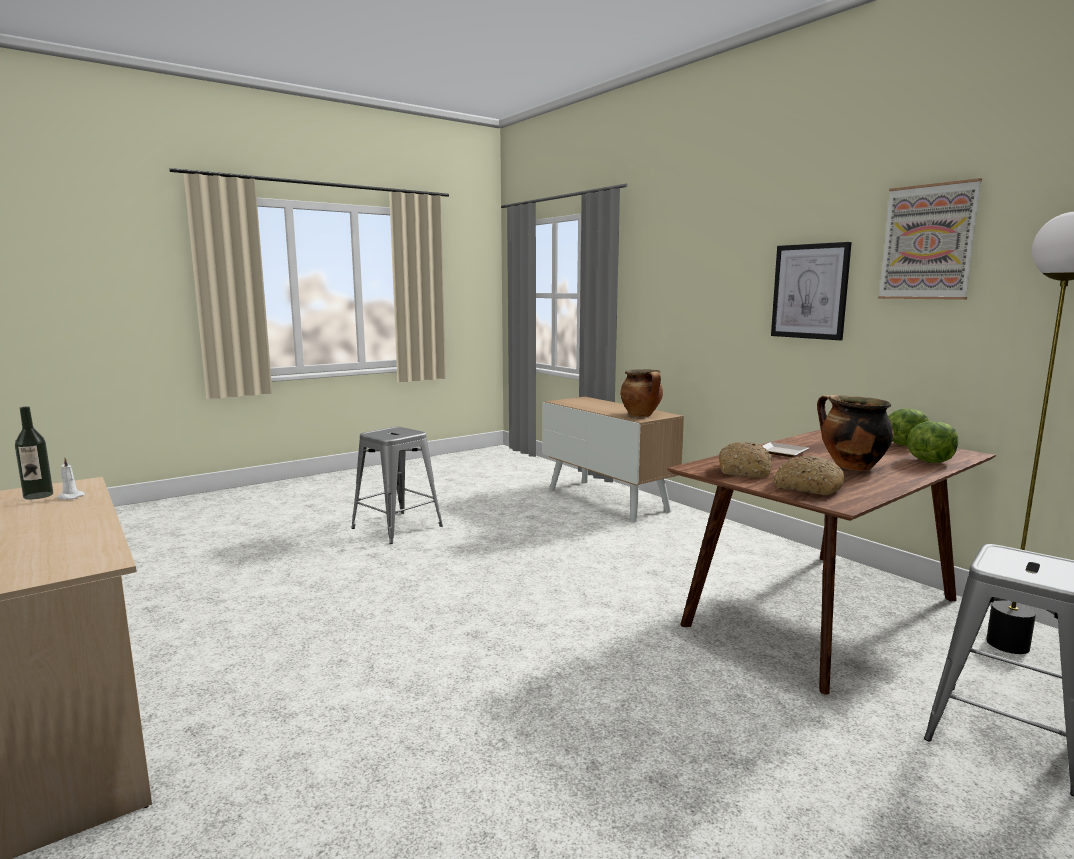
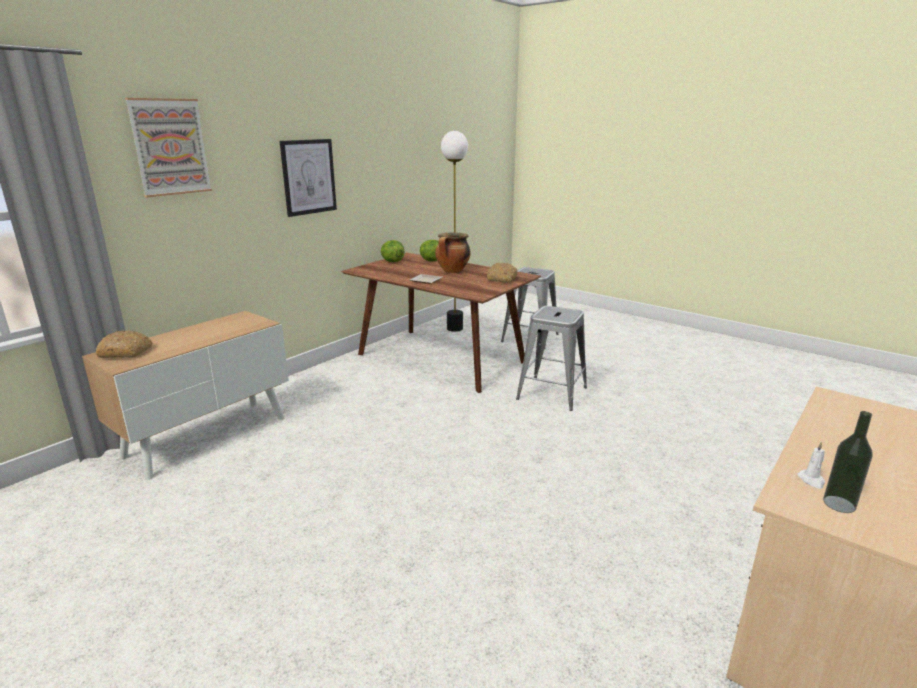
camera: 105 degrees left, 10 degrees up
(397, 527) = (305, 577): grey stool -> grey stool (551, 393)
(641, 415) = (242, 323): cooking pot -> none
(745, 471) = (479, 287): bread -> bread (126, 352)
(928, 242) = (368, 140): picture -> picture (170, 147)

